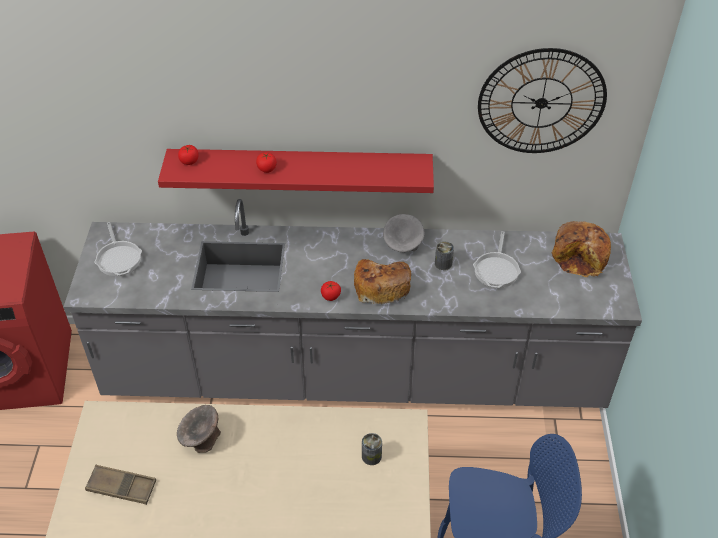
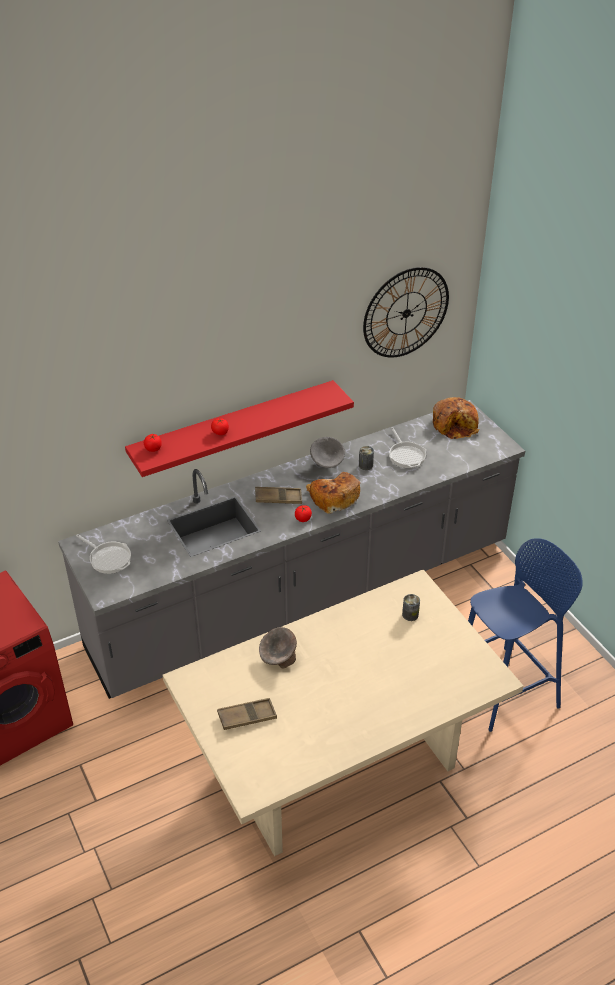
camera: 30 degrees left, 5 degrees down
(324, 263) = (278, 498): none -> brown tray

